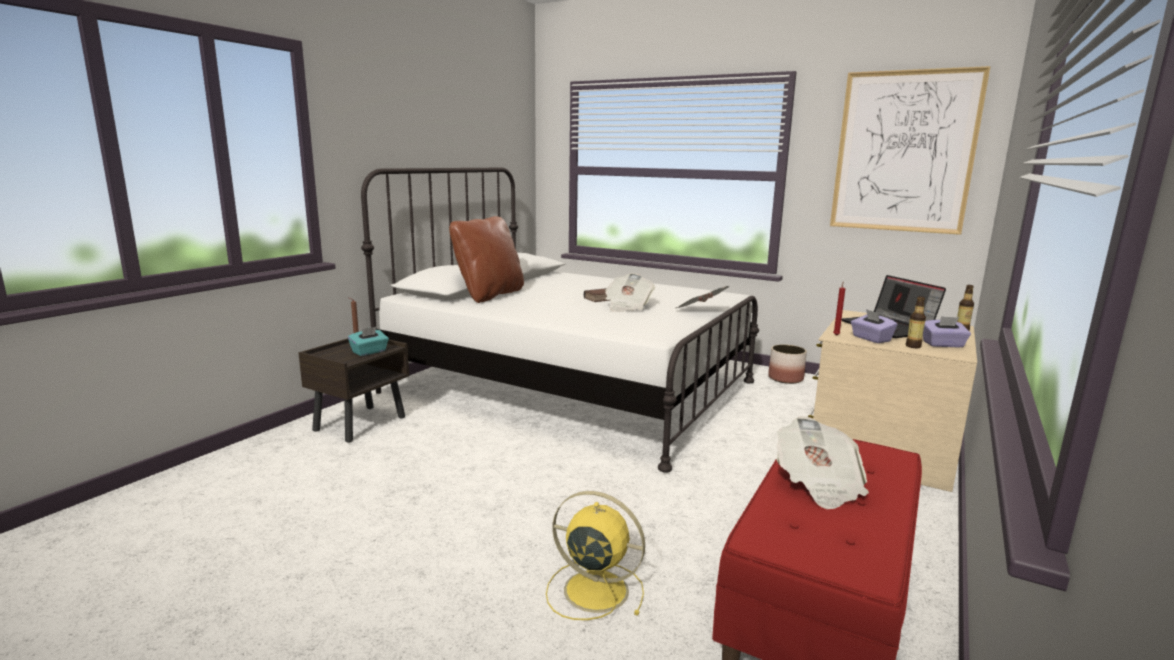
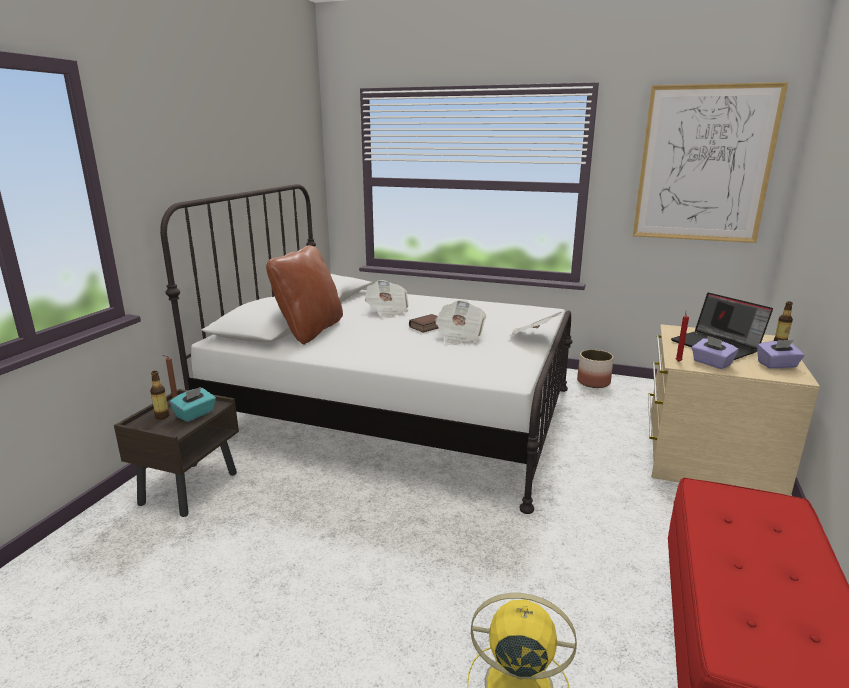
camera: 10 degrees left, 5 degrees up
(818, 484) = (744, 558): newspaper -> newspaper (387, 311)
(913, 346) = (753, 370): bottle -> bottle (162, 416)

